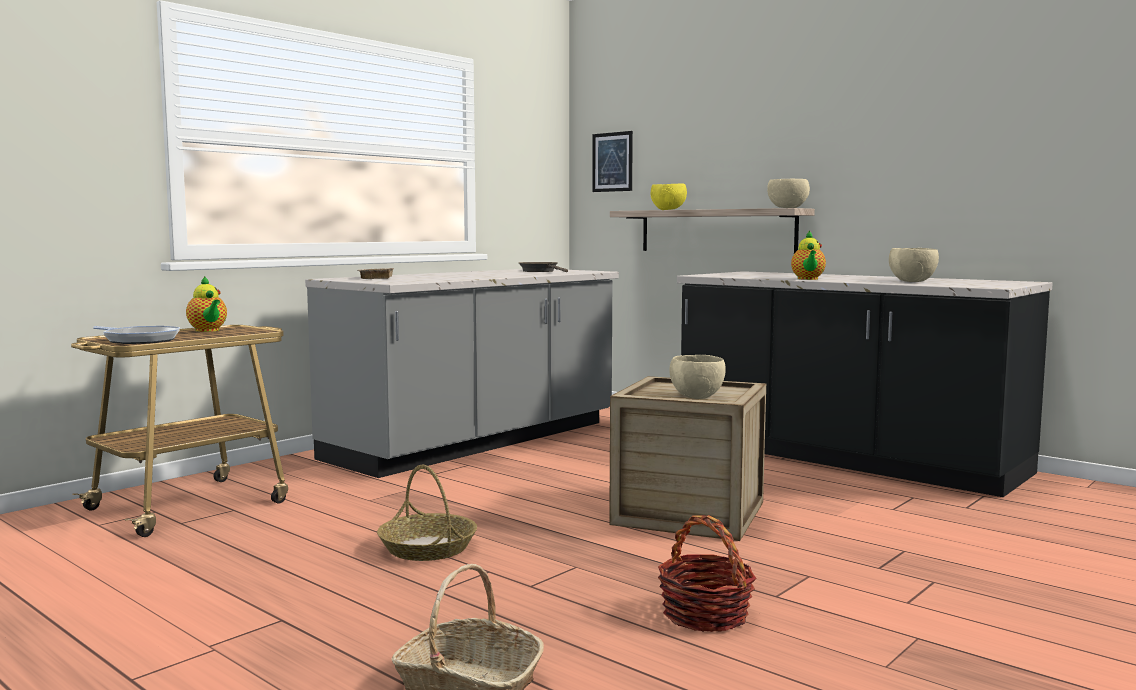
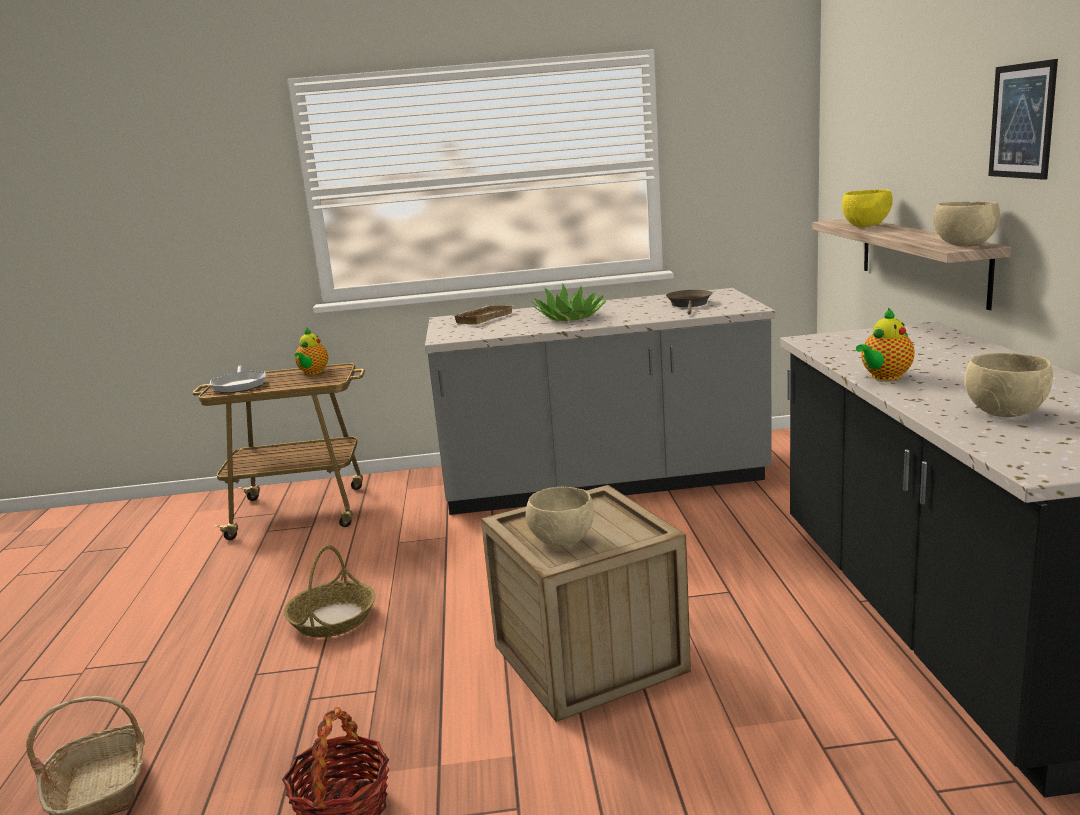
camera: 45 degrees right, 10 degrees up
(466, 275) = (570, 318): none -> potted plant
(612, 162) = (846, 150): picture -> picture (1022, 121)

